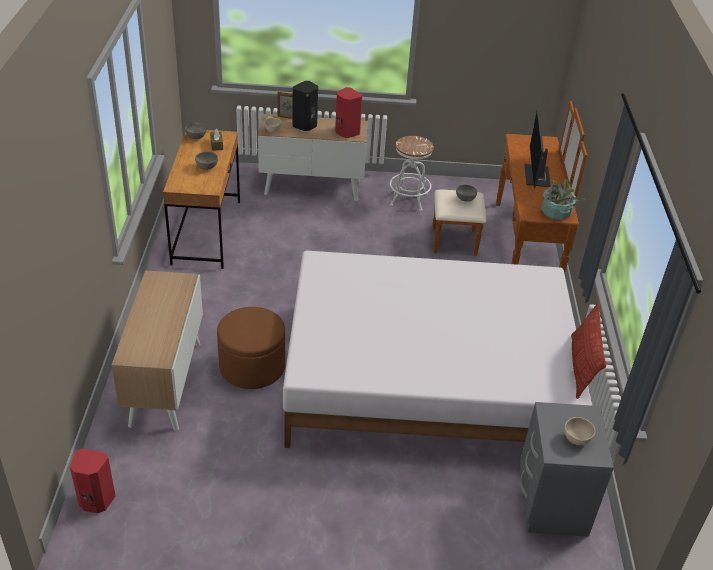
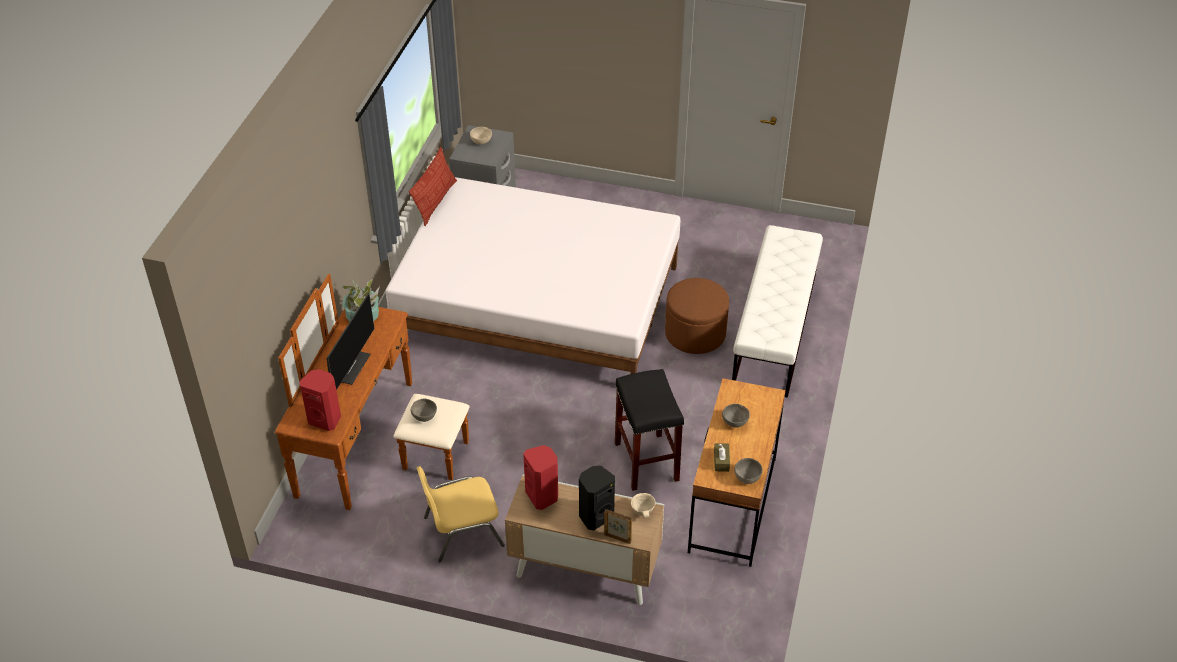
camera: 165 degrees left, 5 degrees up
(96, 501) = (821, 249): red speaker -> red speaker (325, 419)
(165, 382) = (774, 329): cabinet -> white bench
(282, 253) = (645, 461): none -> black stool
(408, 199) = (462, 531): white stool -> yellow chair

